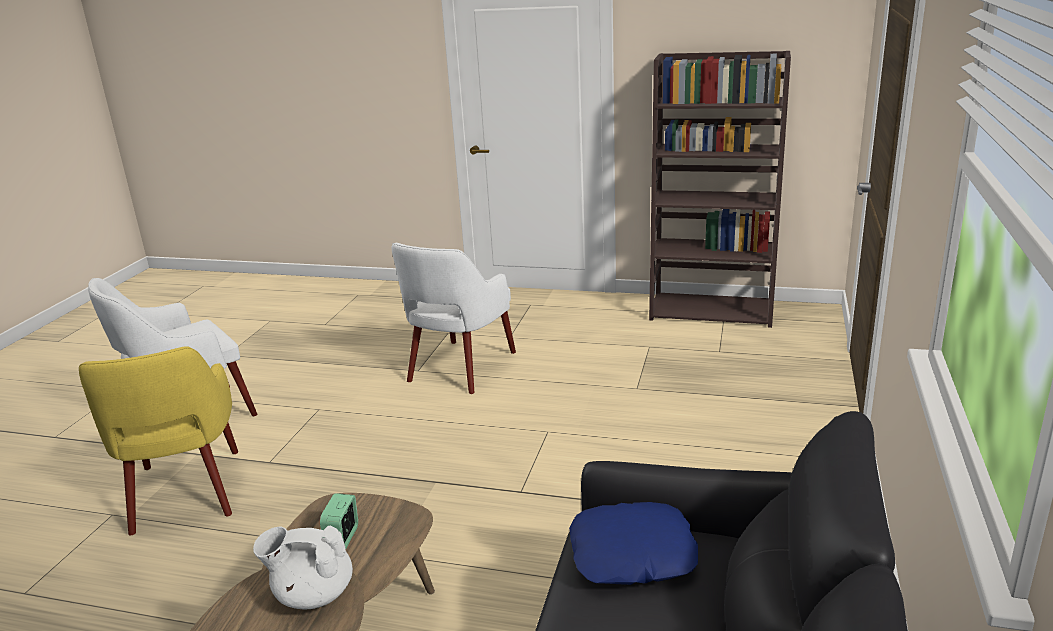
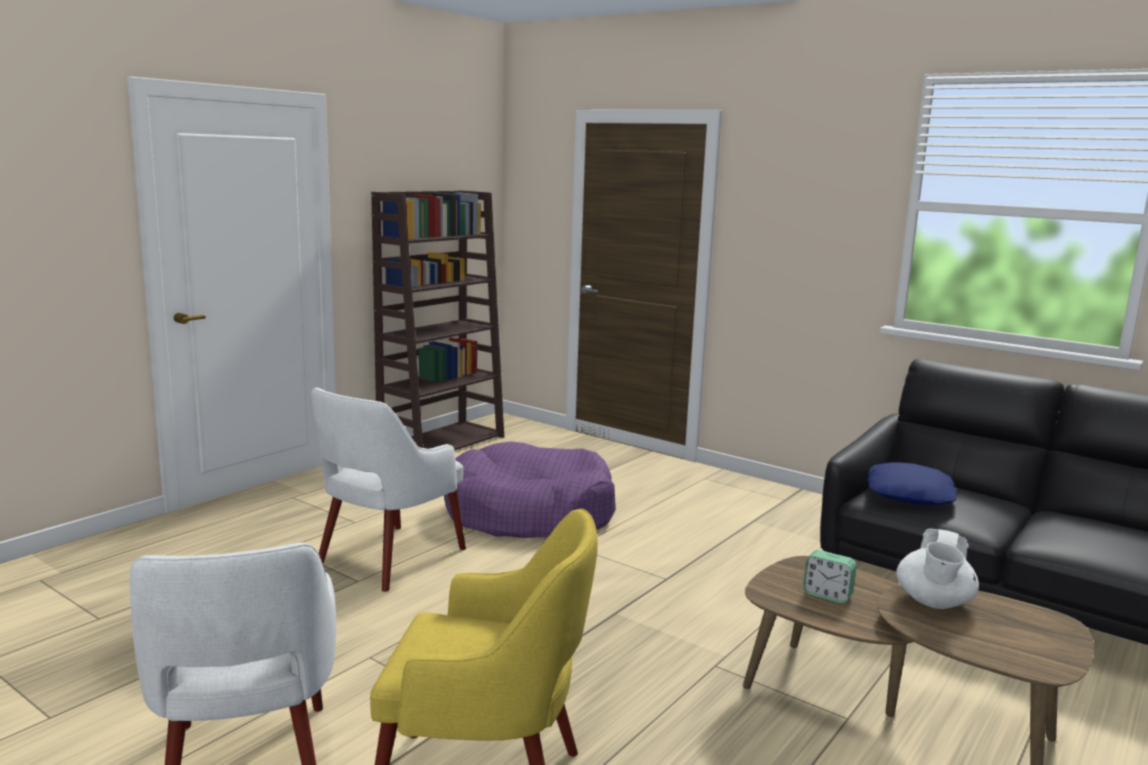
camera: 70 degrees left, 10 degrees down
(460, 368) = (388, 558): white armchair -> white armchair turned 75 degrees clockwise
(598, 392) = (529, 513): none -> purple dog bed

